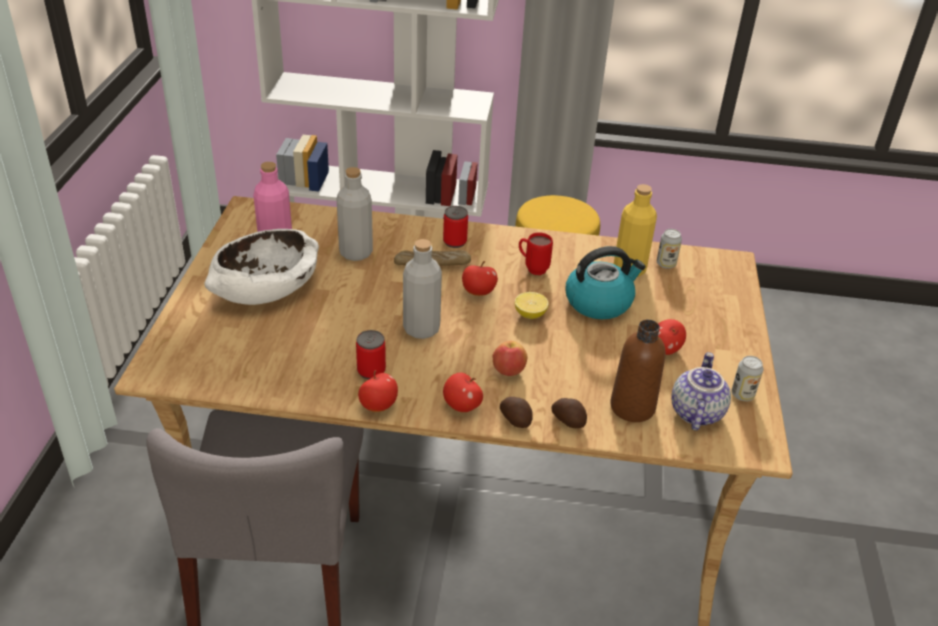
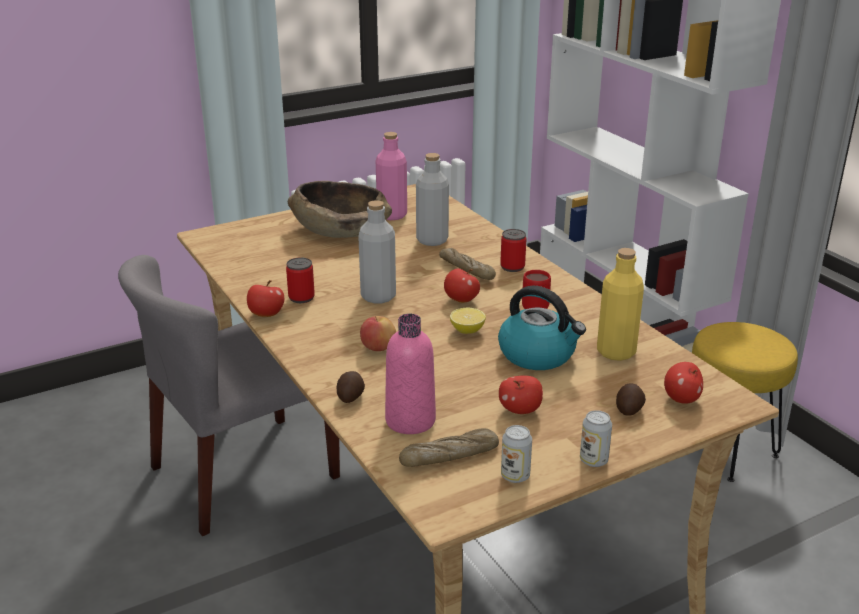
camera: 55 degrees right, 10 degrees down
(266, 287) = (341, 230): white bowl -> brown bowl
(462, 406) = (307, 345): apple -> apple (681, 399)
(516, 419) = (321, 372): potato -> potato (629, 408)
(632, 407) = (410, 420): brown bottle -> pink bottle
(666, 264) = (659, 367): can -> can (593, 460)
(695, 412) = (449, 456): teapot -> bread

